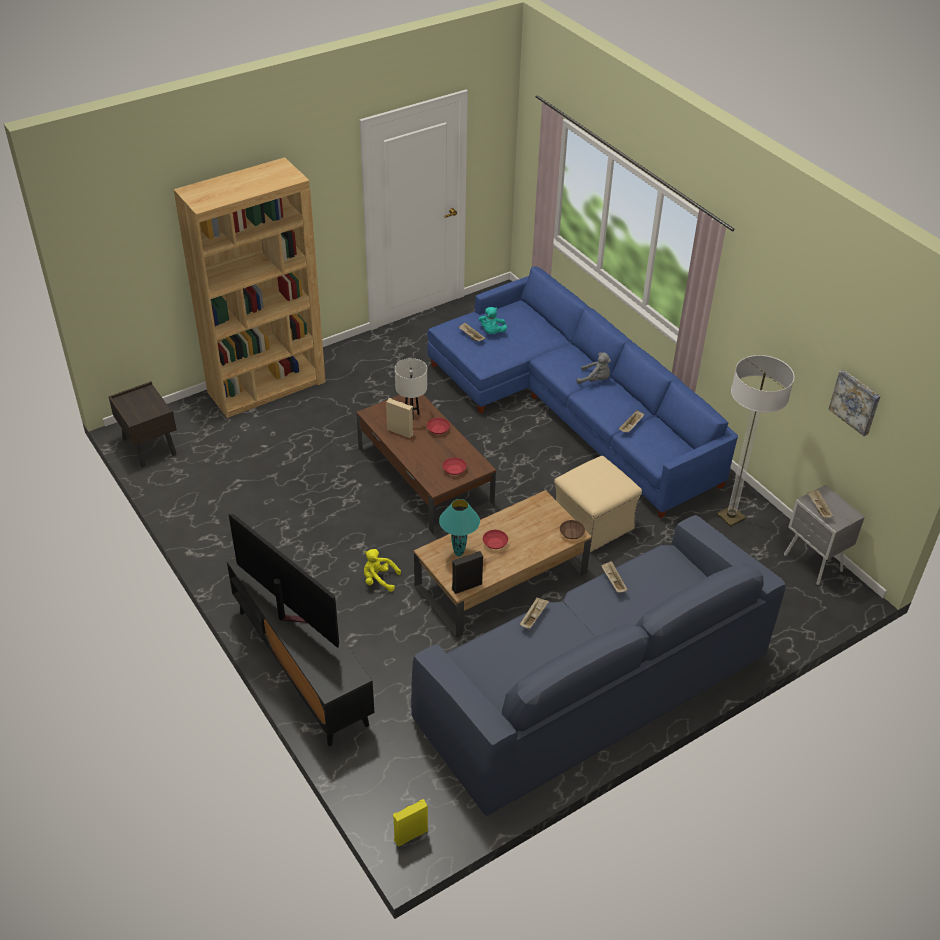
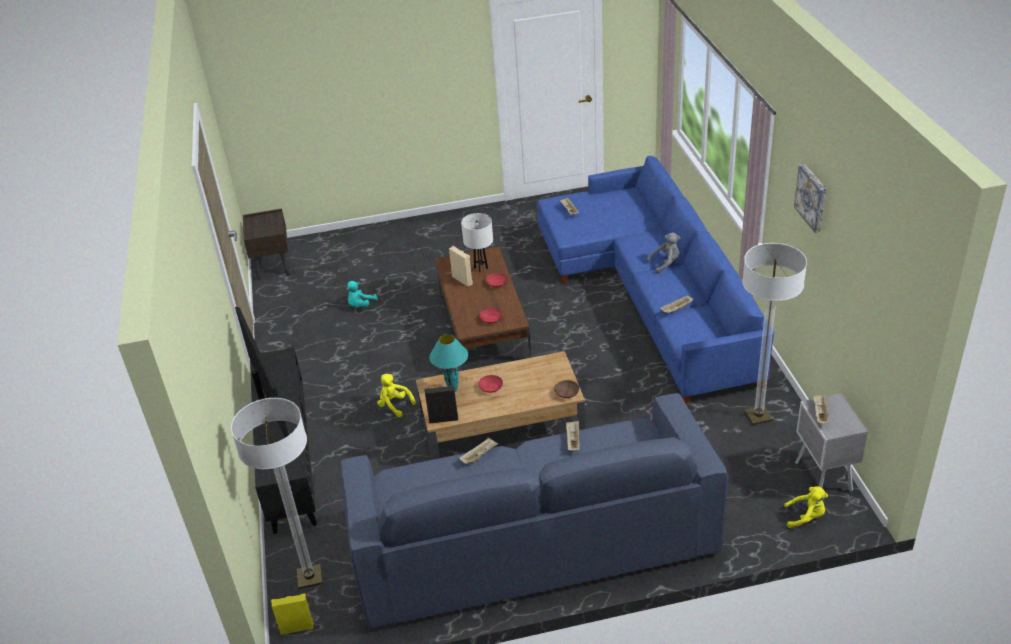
camera: 25 degrees right, 5 degrees down
(267, 387) = (392, 233): brown bookcase -> none
(394, 781) = (309, 577): none -> floor lamp
(492, 332) = (591, 209): turquoise plush toy -> turquoise plush toy (360, 305)
(592, 524) = (615, 396): beige ottoman -> none
(595, 380) = (665, 263): grey plush toy -> grey plush toy turned 60 degrees counterclockwise
(816, 604) = (806, 517): none -> yellow plush toy
(855, 402) = (863, 302): picture -> picture (812, 197)

